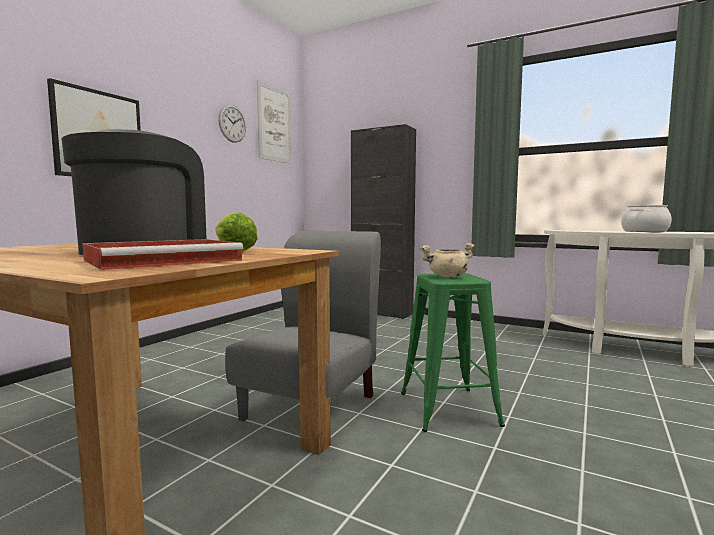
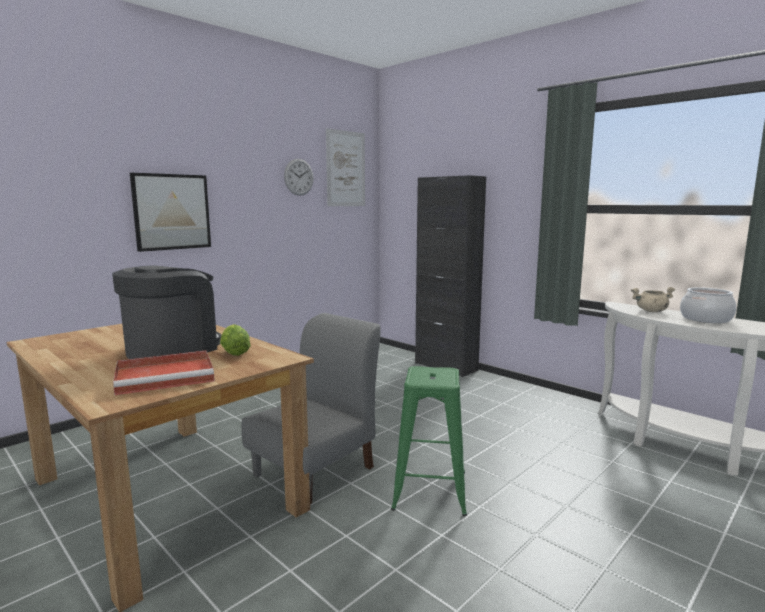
camera: 15 degrees right, 5 degrees up
(447, 276) = (429, 375): beige cooking pot -> beige cooking pot (651, 311)

